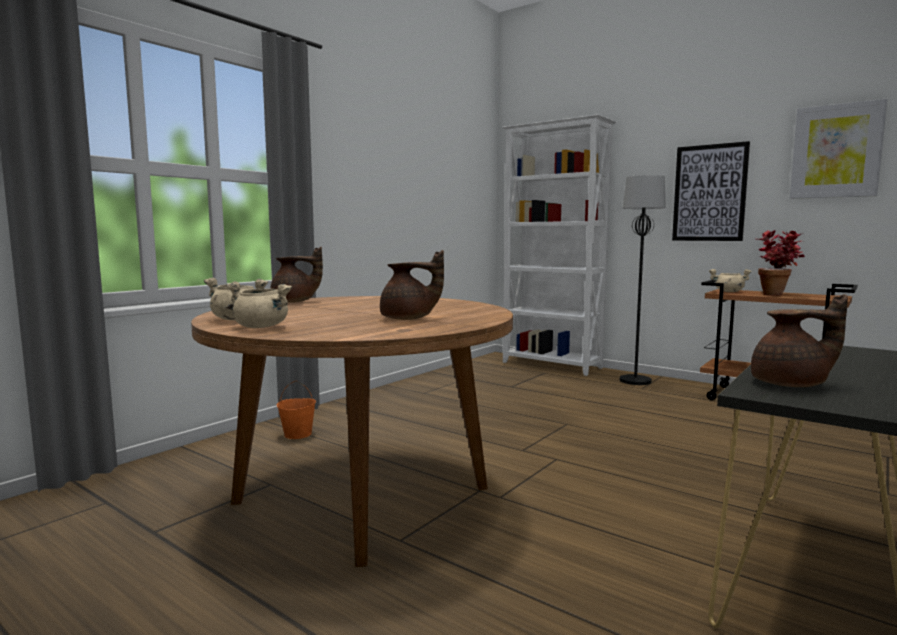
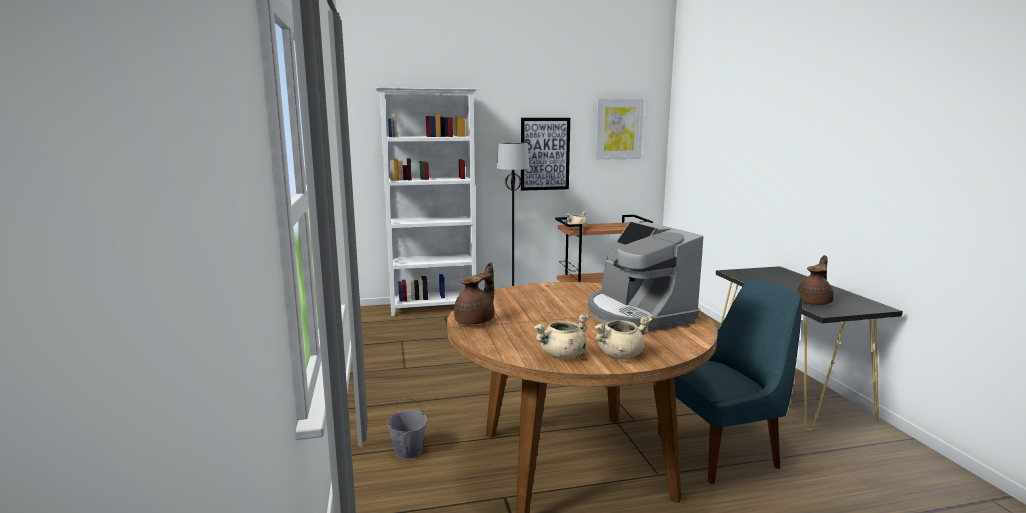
camera: 50 degrees left, 5 degrees up
(298, 434) = (408, 451): orange bucket -> grey bucket
(408, 319) = (637, 314): brown teapot -> coffee machine
(518, 564) = (720, 450): none -> blue chair
(777, 294) = (604, 227): potted plant -> none

